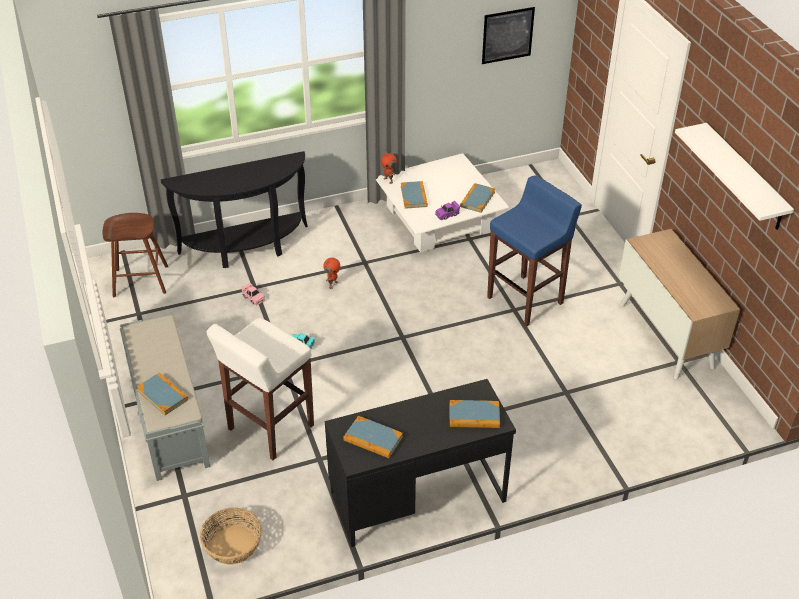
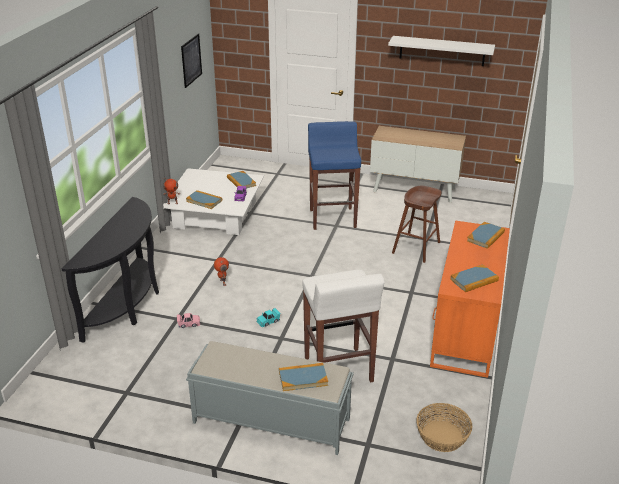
camera: 55 degrees left, 10 degrees down
(140, 281) = (87, 376): brown stool -> brown stool (416, 248)
(417, 497) = (465, 330): black desk -> orange desk

